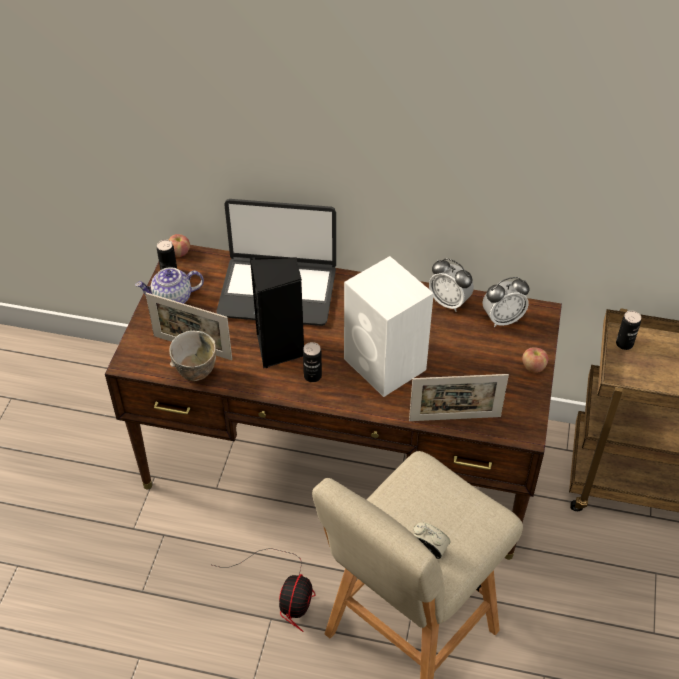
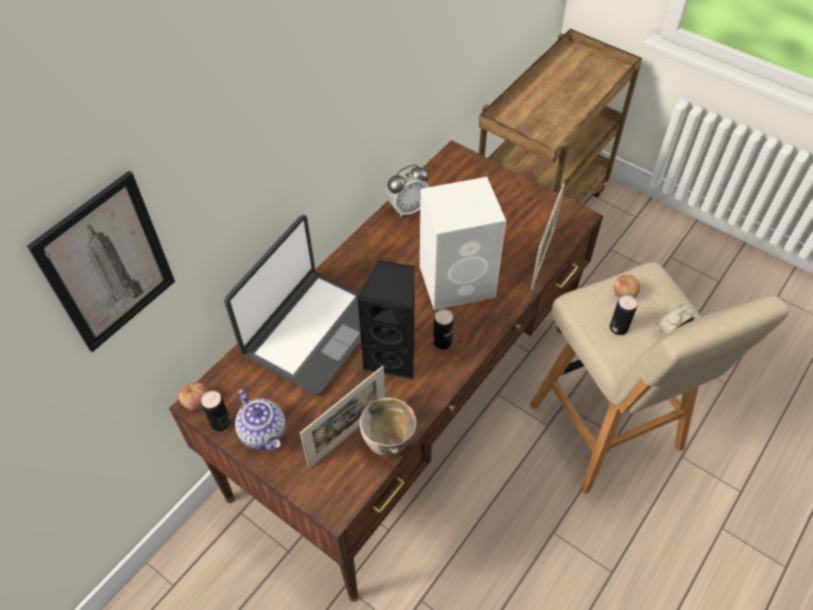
camera: 65 degrees left, 5 degrees up
(159, 101) = (108, 264): none -> picture
(172, 299) = (264, 432): teapot -> teapot turned 45 degrees counterclockwise
(285, 593) = (531, 510): fan -> none
(502, 319) = (448, 182): alarm clock -> none
(533, 367) = (511, 185): apple -> apple (624, 294)
(624, 344) = (511, 124): can -> can (618, 328)

